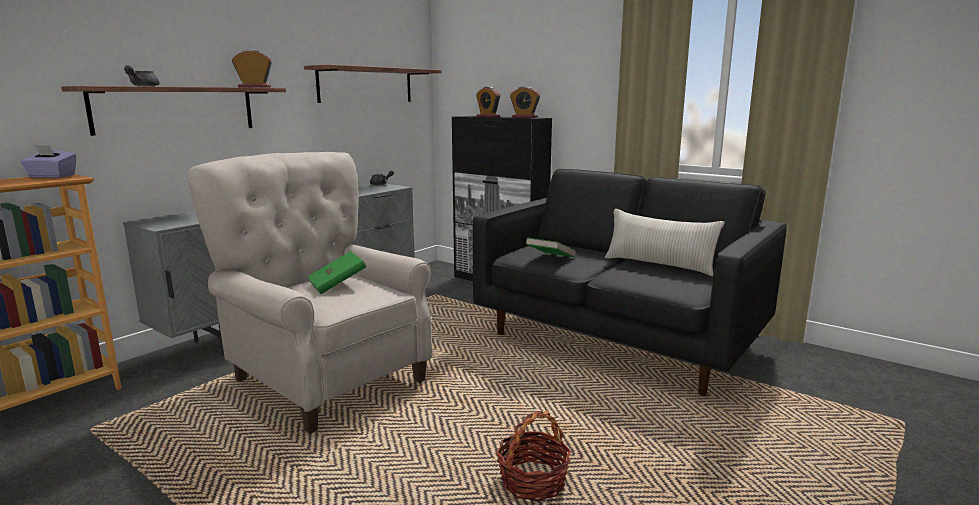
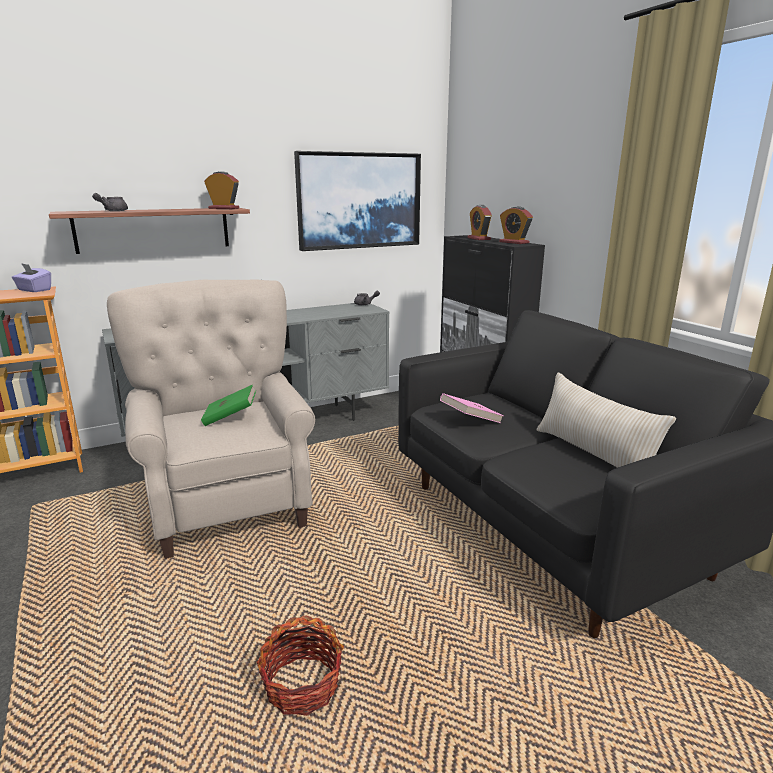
camera: 25 degrees right, 5 degrees up
(366, 85) = (359, 201): shelf -> picture
(550, 259) = (470, 421): green book -> pink book

